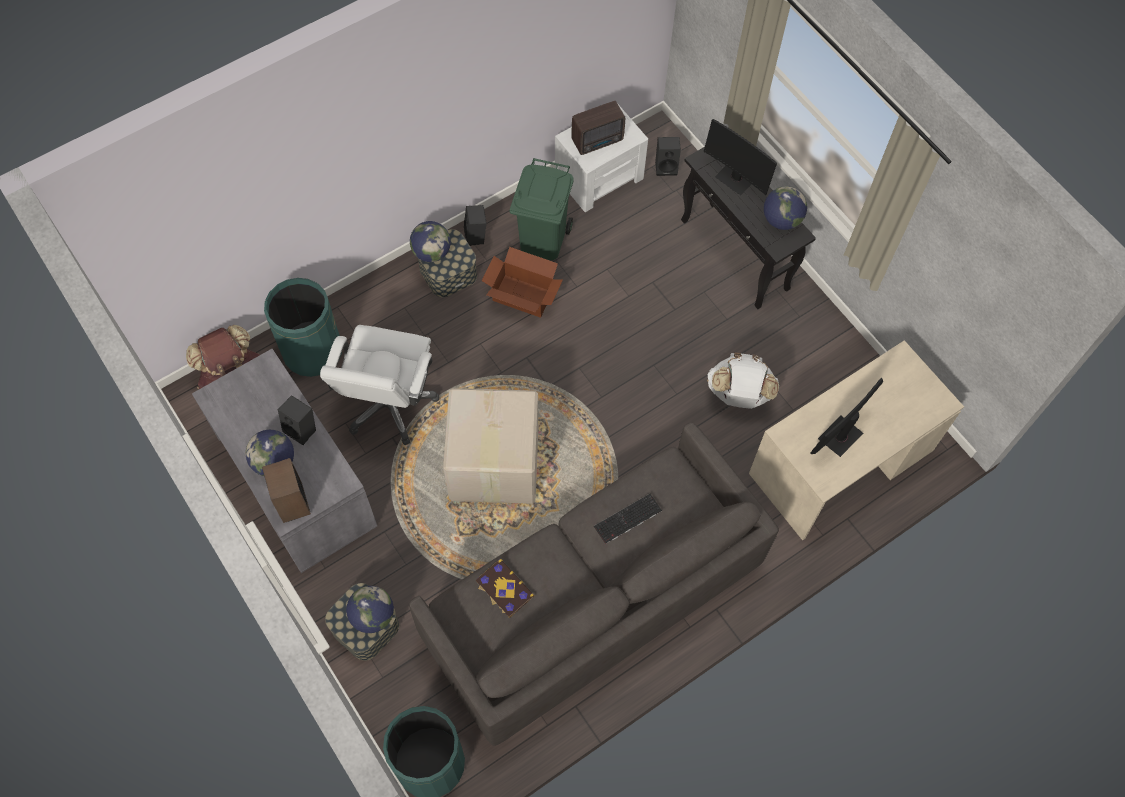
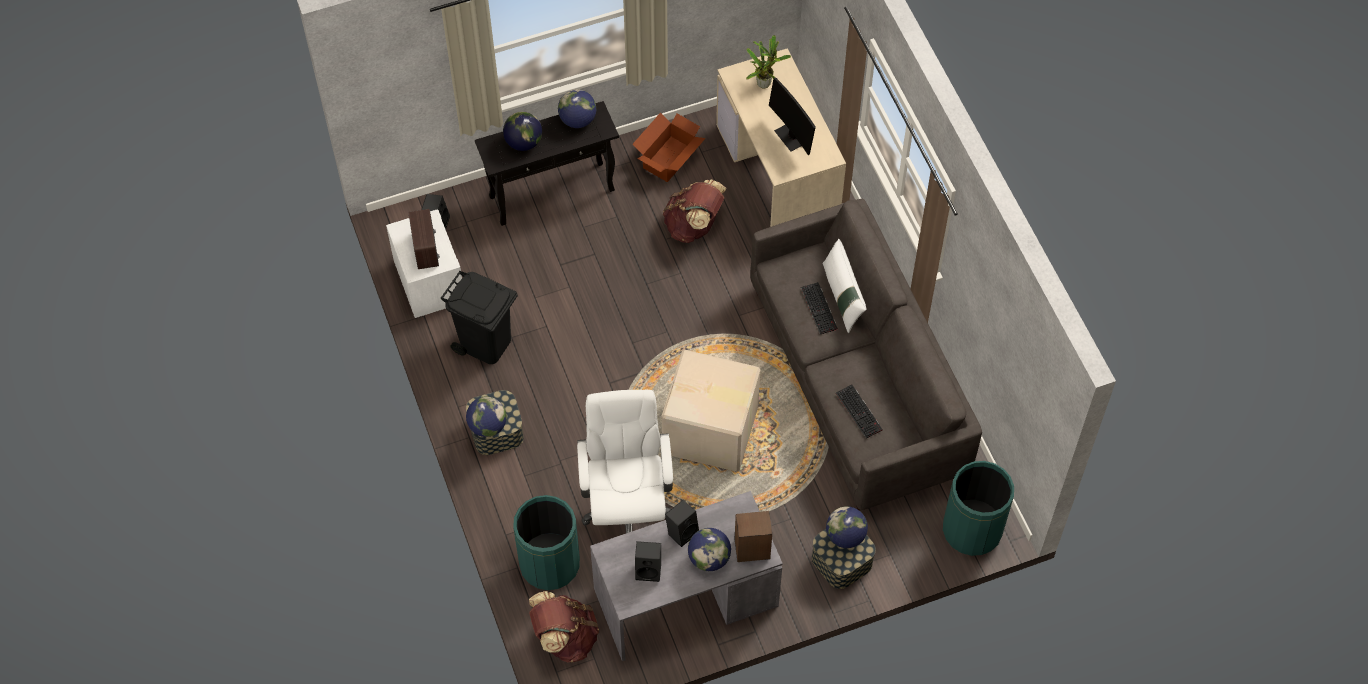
camera: 75 degrees left, 5 degrees down
(389, 404) = (626, 505): white office chair -> white office chair turned 120 degrees counterclockwise
(476, 236) = (463, 398): black speaker -> black speaker (649, 569)
(504, 589) = (860, 411): book -> keyboard
(523, 296) = (543, 372): cardboard box -> cardboard box (669, 159)
(542, 240) = (485, 344): green trash can -> black trash can
(652, 541) = (842, 297): none -> white pillow
(735, 178) = (524, 142): monitor -> globe
(739, 394) = (694, 226): white backpack -> brown backpack
(905, 392) = (765, 82): none -> potted plant

